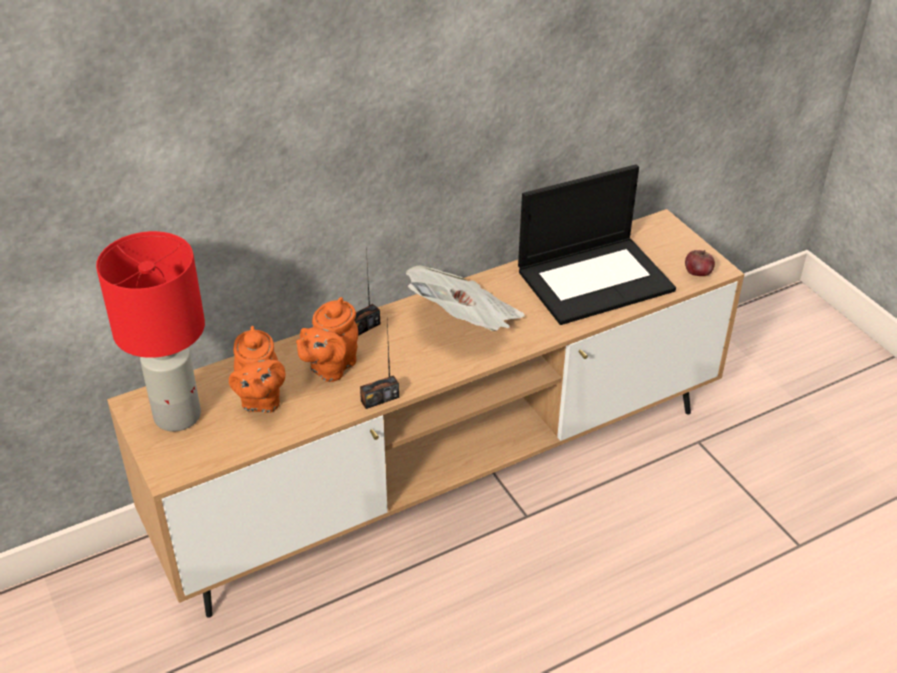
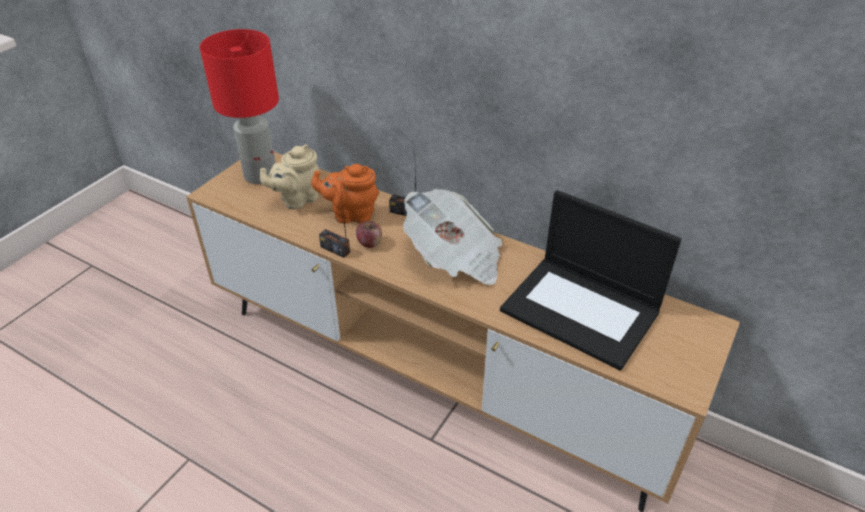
camera: 60 degrees right, 0 degrees up
(260, 400) = (297, 199): orange teapot -> beige teapot
(697, 273) = (666, 378): apple -> apple (369, 243)

